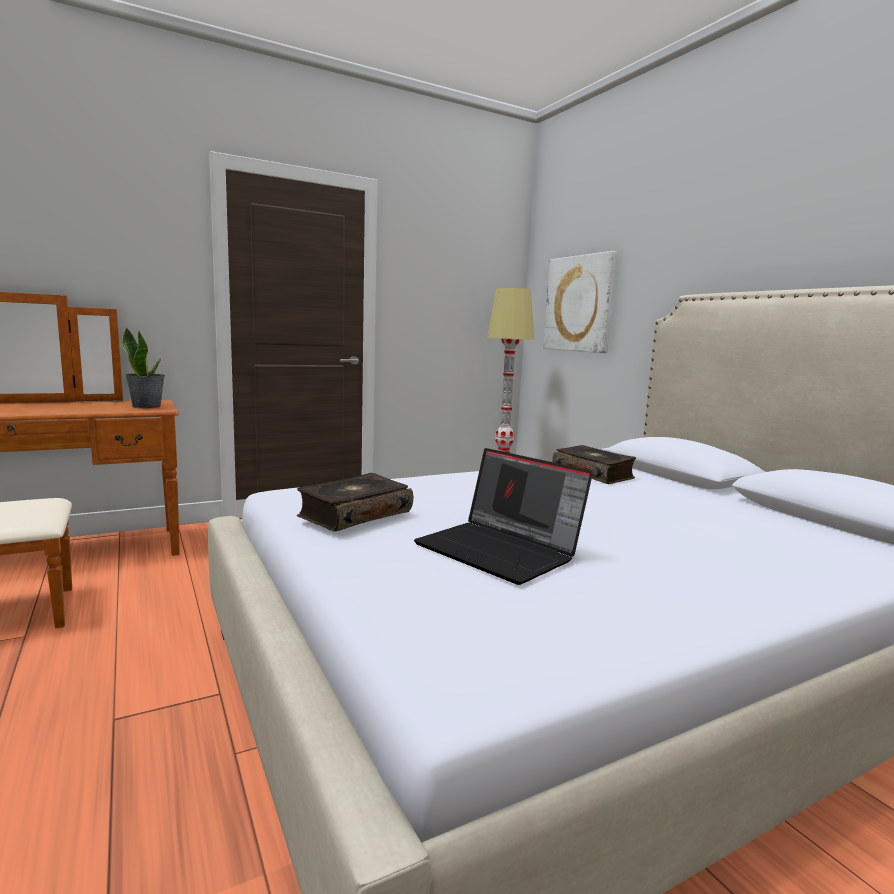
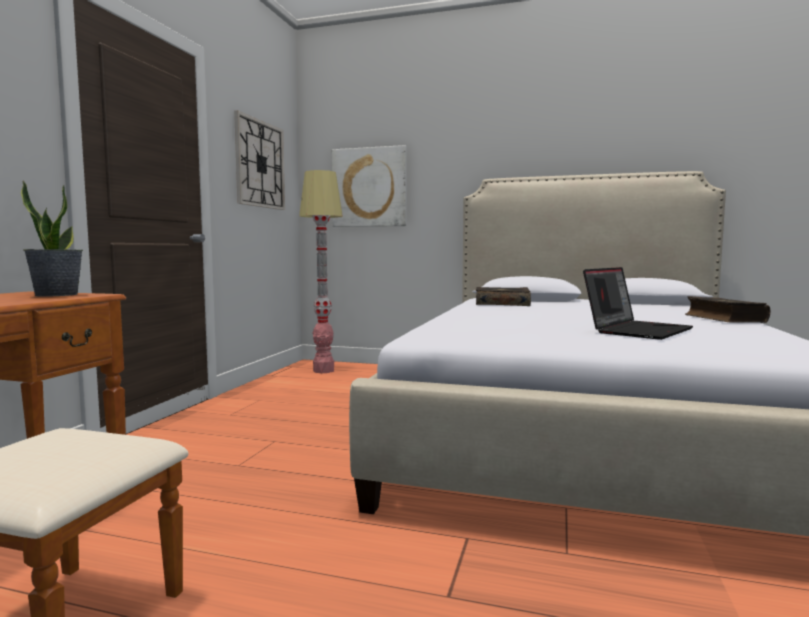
camera: 45 degrees left, 5 degrees down
(354, 514) = (527, 332): book -> book (723, 319)
(456, 283) = (260, 164): none -> wall clock
(501, 551) = (637, 330): laptop -> laptop turned 45 degrees counterclockwise

